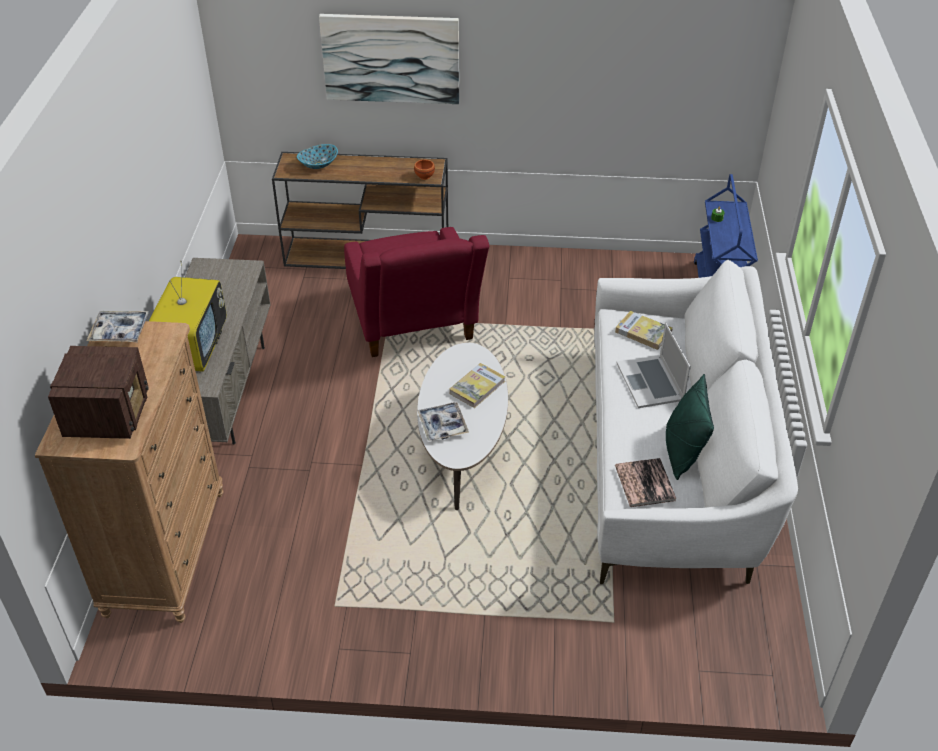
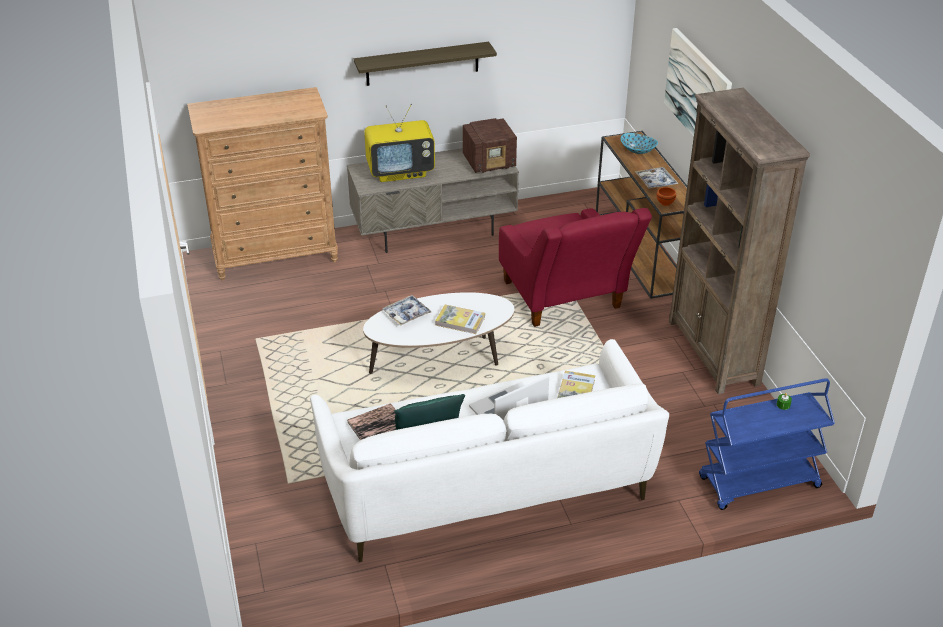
camera: 70 degrees right, 5 degrees down
(108, 414) = (229, 114): radio -> radio (490, 162)
(120, 331) = (307, 96): tray -> tray (655, 182)
(138, 215) = (422, 64): none -> shelf
(415, 328) = (565, 301): red armchair -> red armchair turned 75 degrees counterclockwise
(543, 262) = (713, 353): none -> brown bookcase

